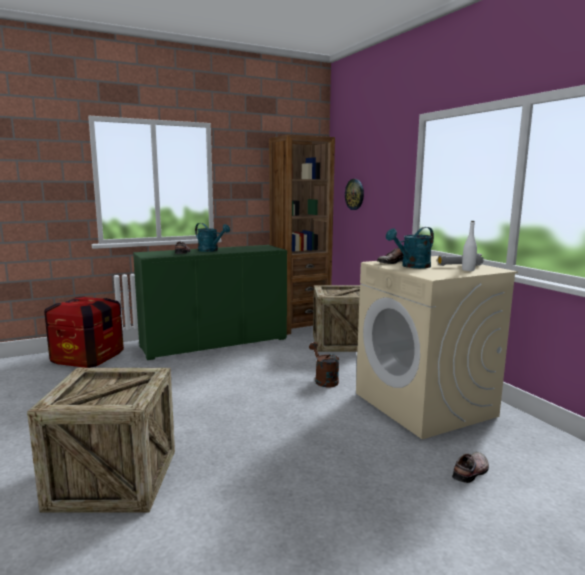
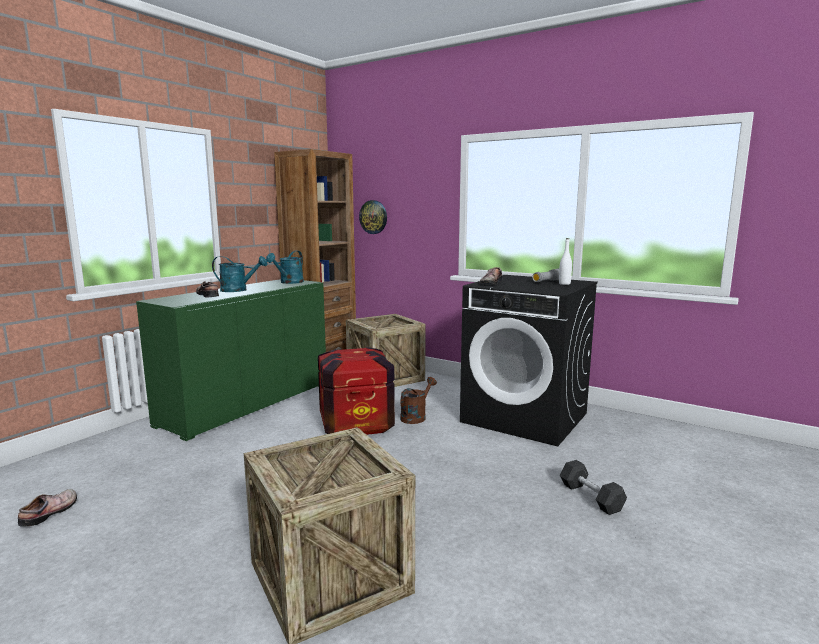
camera: 30 degrees left, 0 degrees up
(88, 358) = (91, 457): crate -> crate (356, 424)
(324, 380) = (416, 416): brown watering can -> brown watering can turned 90 degrees clockwise
(391, 494) = (591, 497): none -> black dumbbell
(412, 266) = (516, 285): turquoise watering can -> turquoise watering can (289, 282)
(425, 405) = (525, 417): beige washing machine -> black washing machine
(472, 472) = (620, 461): shoe -> shoe (51, 512)

